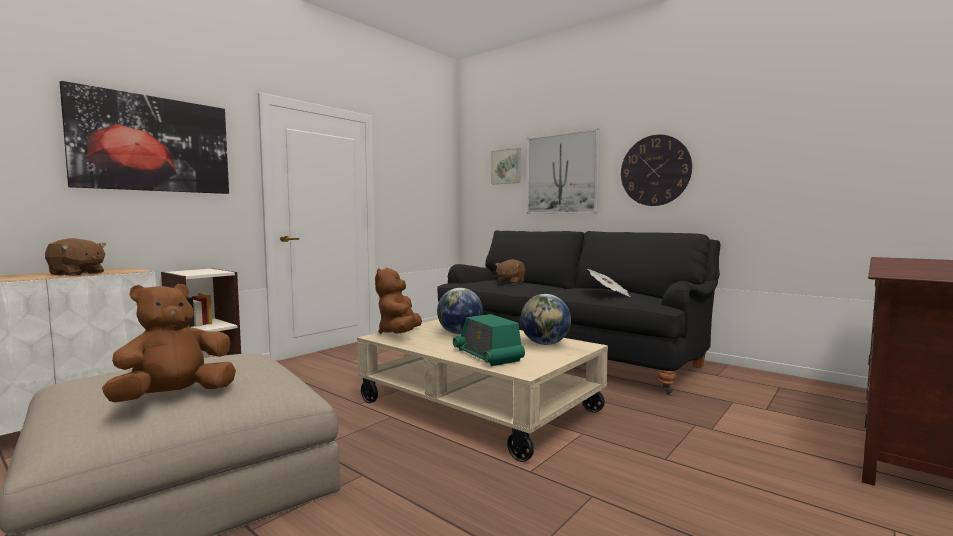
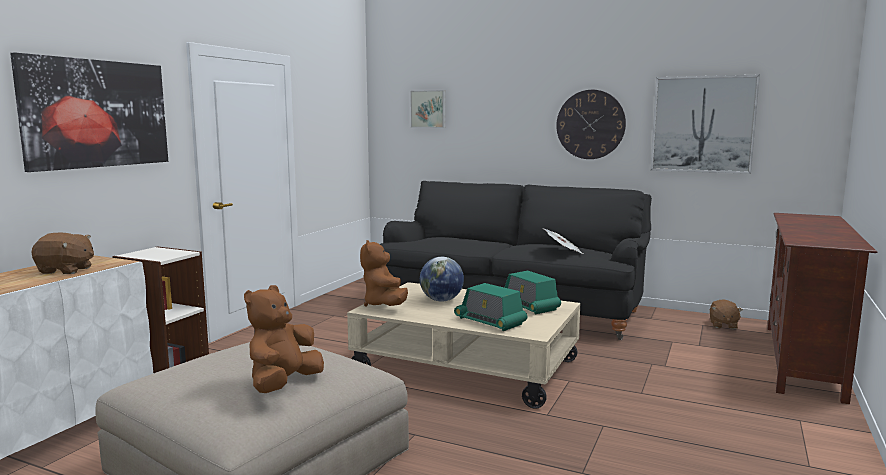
camera: 15 degrees left, 5 degrees up
(510, 282) = (456, 240): brown plush toy -> brown plush toy (723, 325)
(545, 344) = (528, 305): globe -> radio
(561, 174) = (493, 121): picture -> picture (703, 124)

